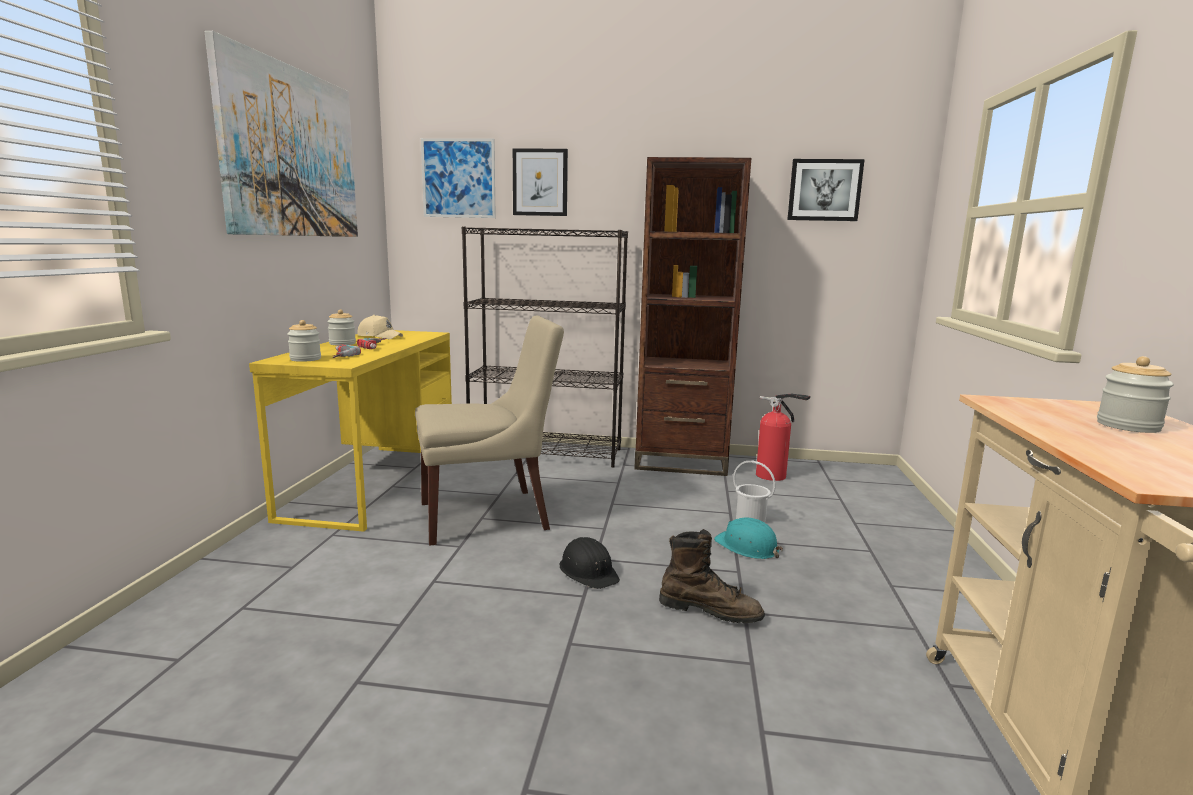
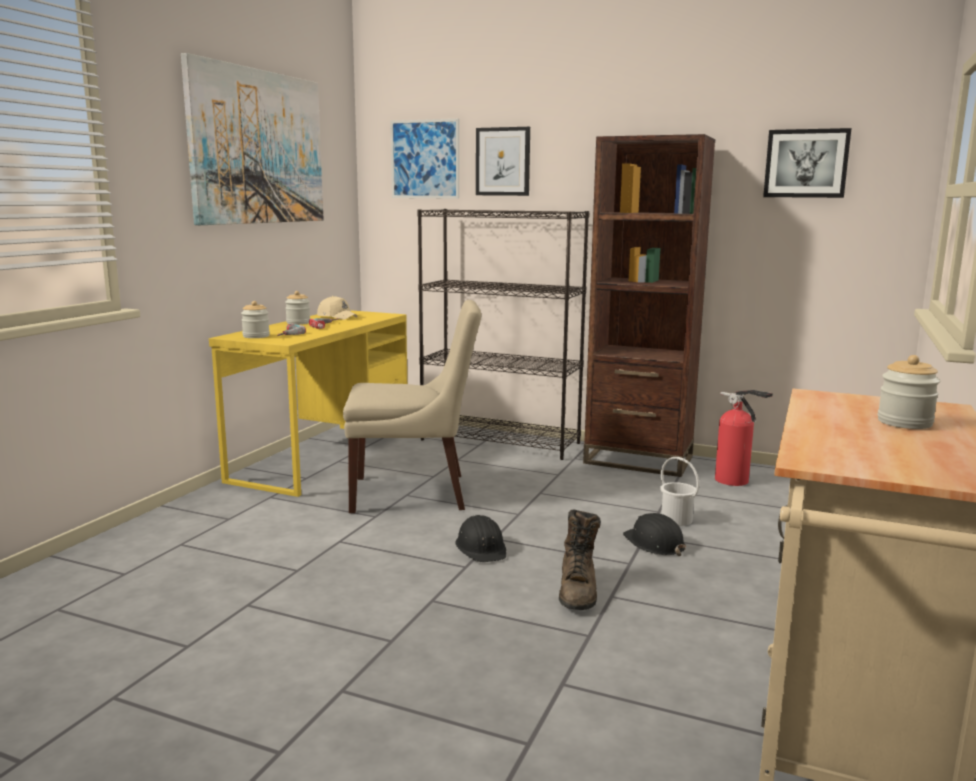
camera: 15 degrees right, 0 degrees up
(710, 610) = (578, 591): brown boot -> brown boot turned 60 degrees clockwise
(747, 547) = (654, 543): turquoise hard hat -> black hard hat

